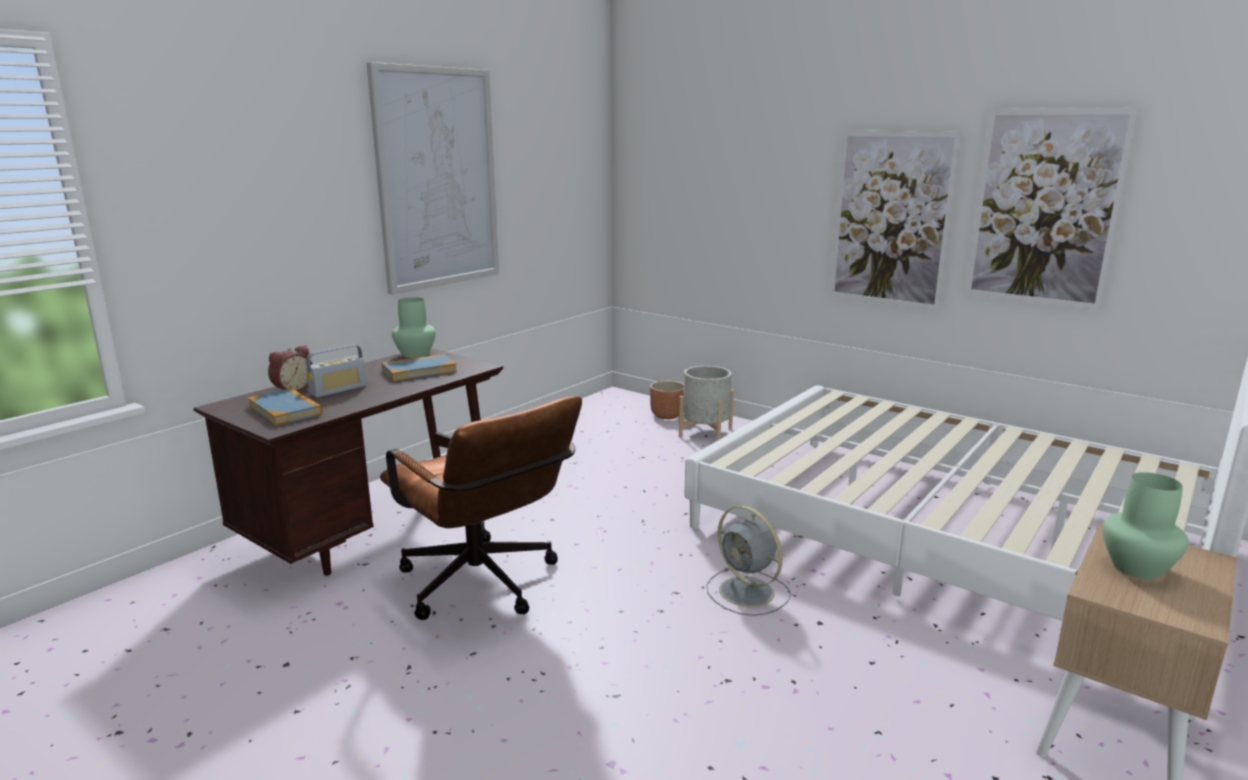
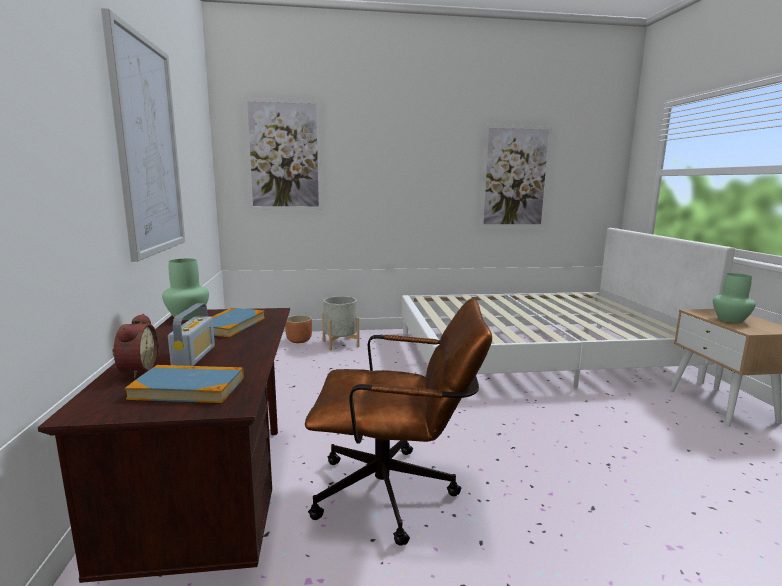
camera: 45 degrees left, 5 degrees down
(748, 593) = (526, 416): grey fan -> none
(891, 219) = (436, 188): picture -> picture (284, 155)

